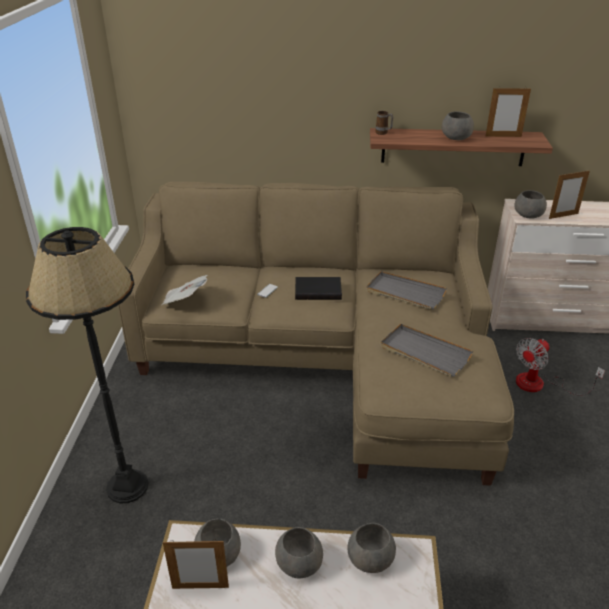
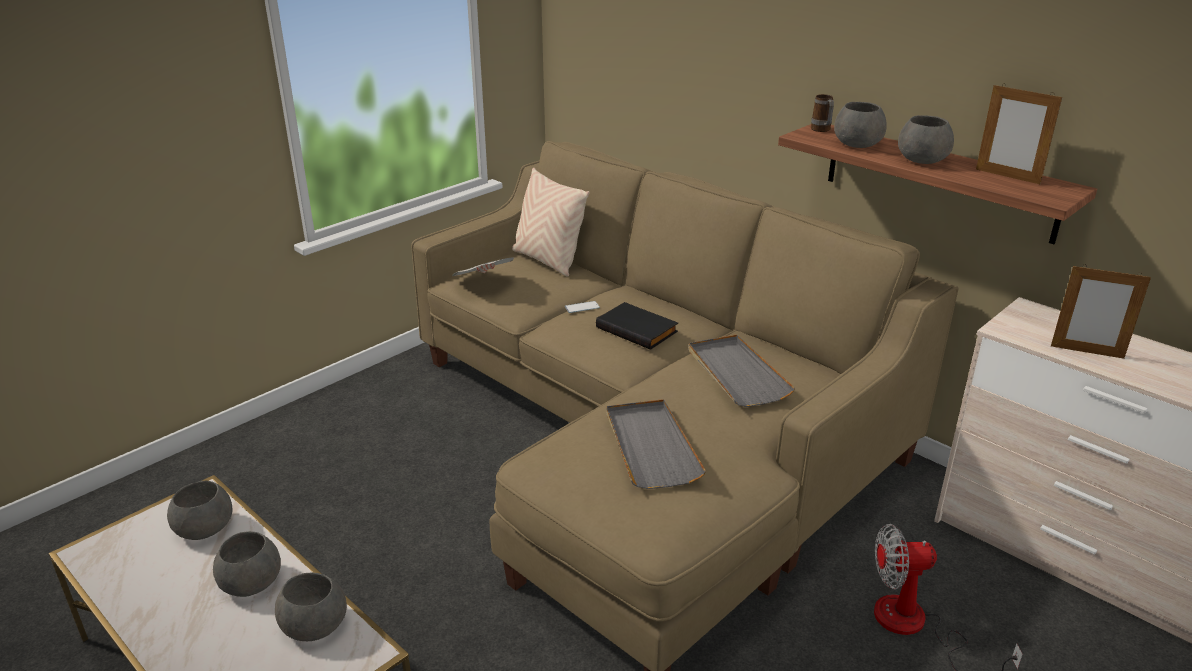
camera: 40 degrees right, 5 degrees down
(128, 486) = (294, 457): black floor lamp -> none
(200, 587) = (153, 544): picture frame -> none
(201, 269) = (548, 260): none -> beige pillow
(528, 215) = (1021, 329): grey bowl -> grey bowl (857, 144)

